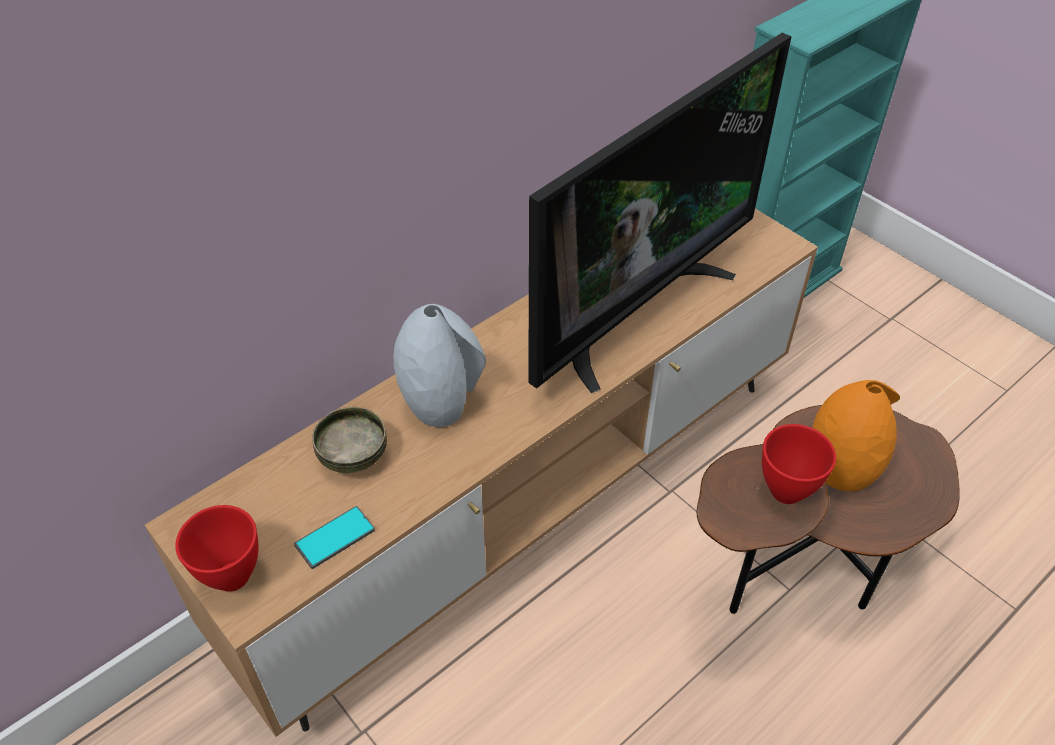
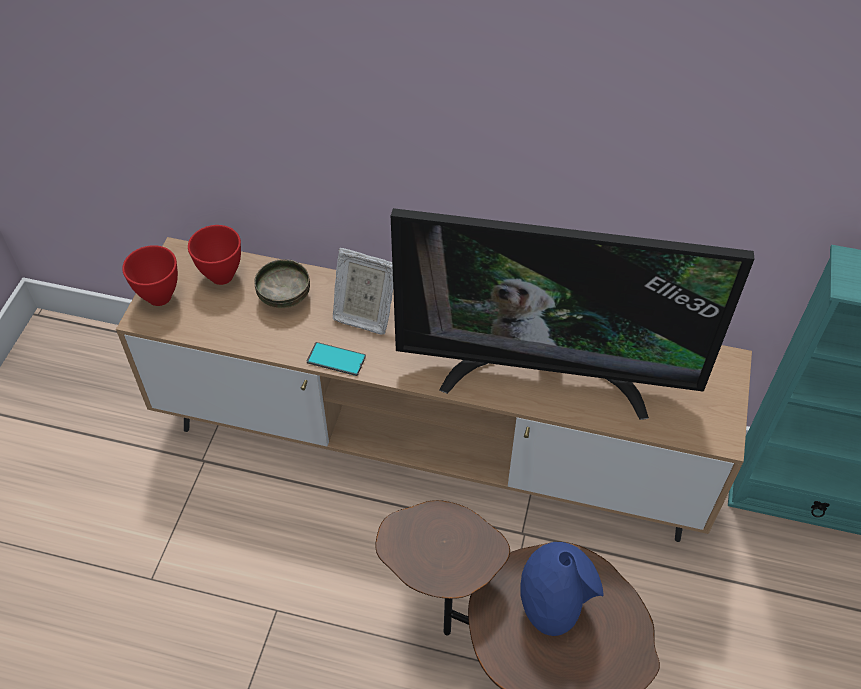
camera: 55 degrees right, 5 degrees up
(335, 538) = (218, 326): phone -> phone (336, 359)
(442, 402) = (364, 314): grey vase -> picture frame
(785, 490) = (456, 560): red bowl -> red bowl (222, 275)
(840, 467) = (554, 608): orange vase -> blue vase

